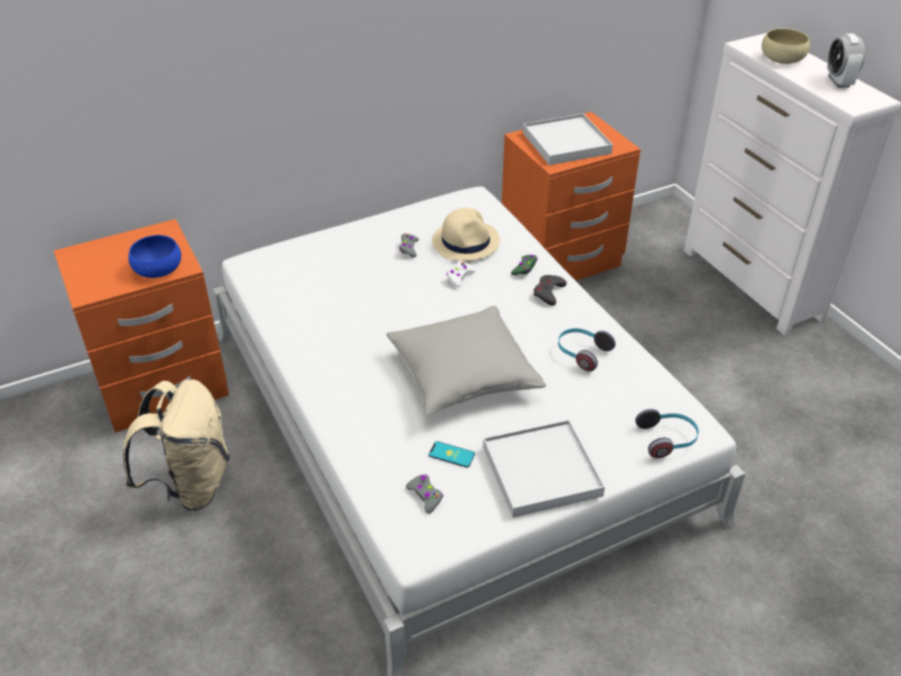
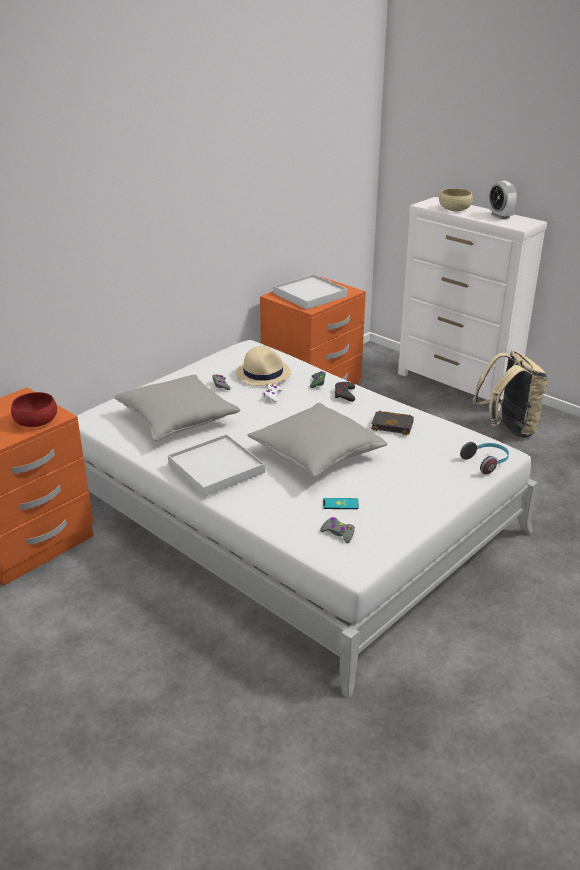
camera: 20 degrees left, 10 degrees down
(158, 268) = (36, 421): blue bowl -> red bowl
(191, 485) = (97, 606): beige backpack -> beige backpack (507, 429)
(336, 286) = (177, 419): none -> grey pillow
(541, 471) = (413, 499): white tray -> white tray (216, 468)
(582, 353) = (393, 425): headphones -> black book

